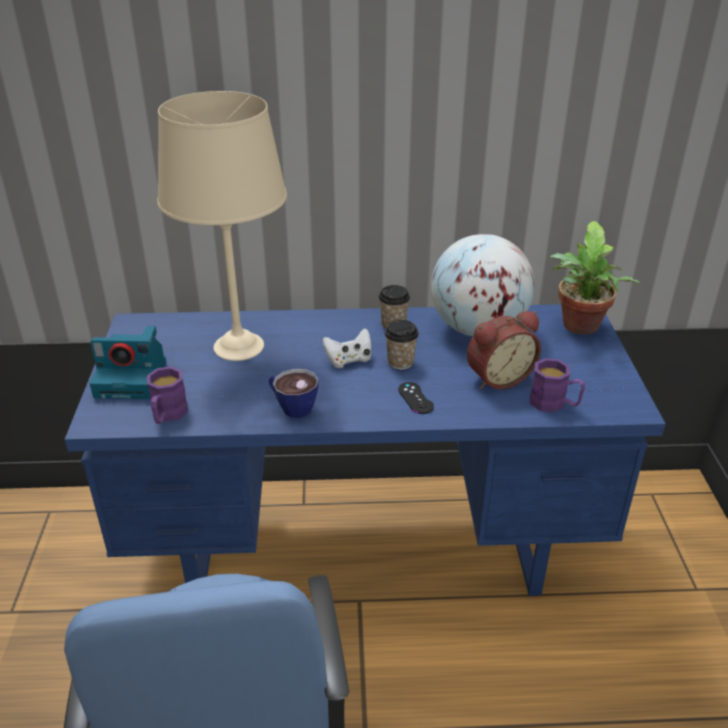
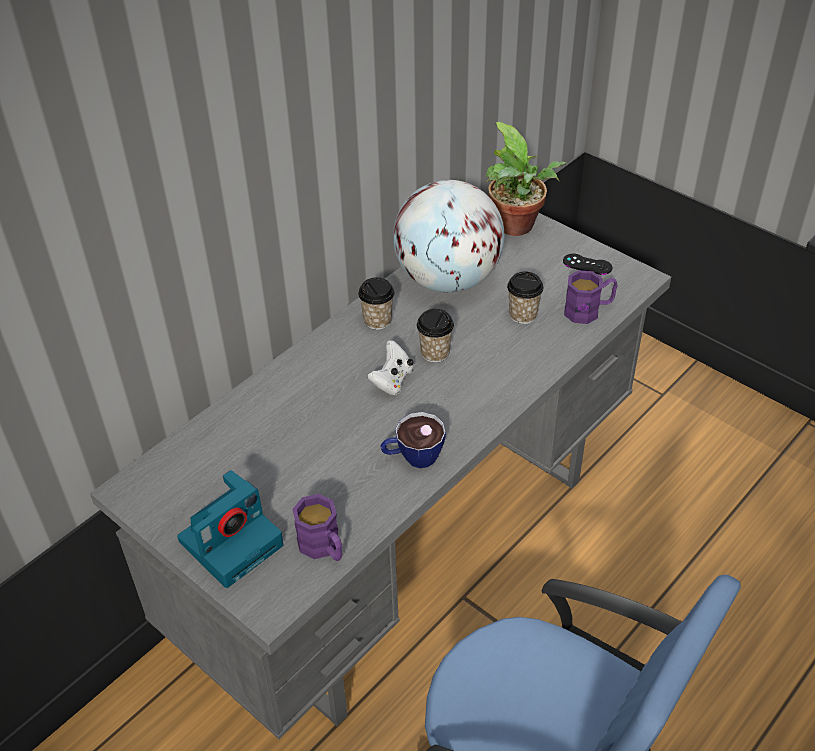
camera: 45 degrees left, 10 degrees up
(240, 346) = (278, 436): beige table lamp -> none
(366, 545) = (411, 548): blue desk -> grey desk
(415, 398) = (492, 377): black game controller -> black game controller (587, 264)
(498, 377) = (523, 315): alarm clock -> cup

